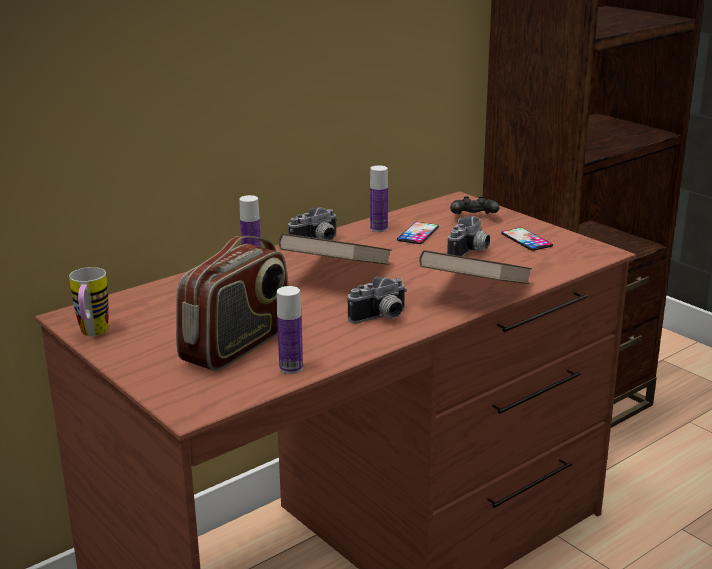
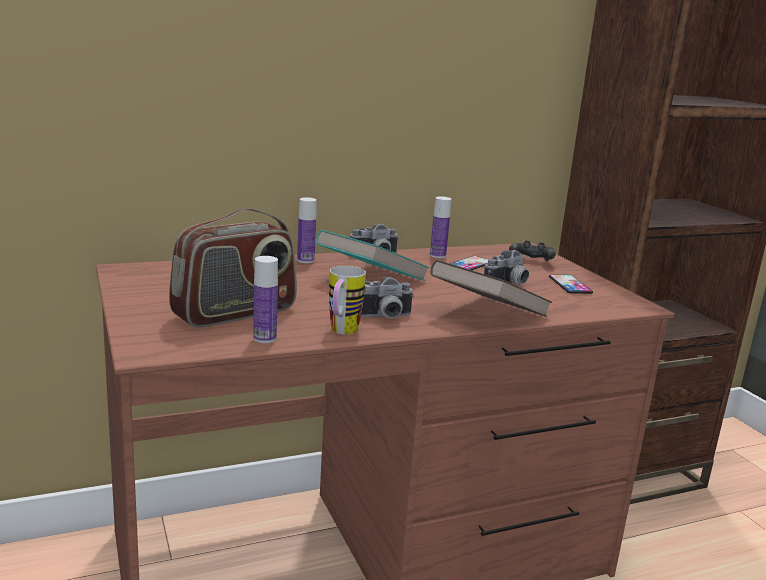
camera: 15 degrees right, 5 degrees down
(92, 334) = (124, 284): mug -> mug (341, 333)
(336, 274) = (371, 280): brown book -> turquoise book

